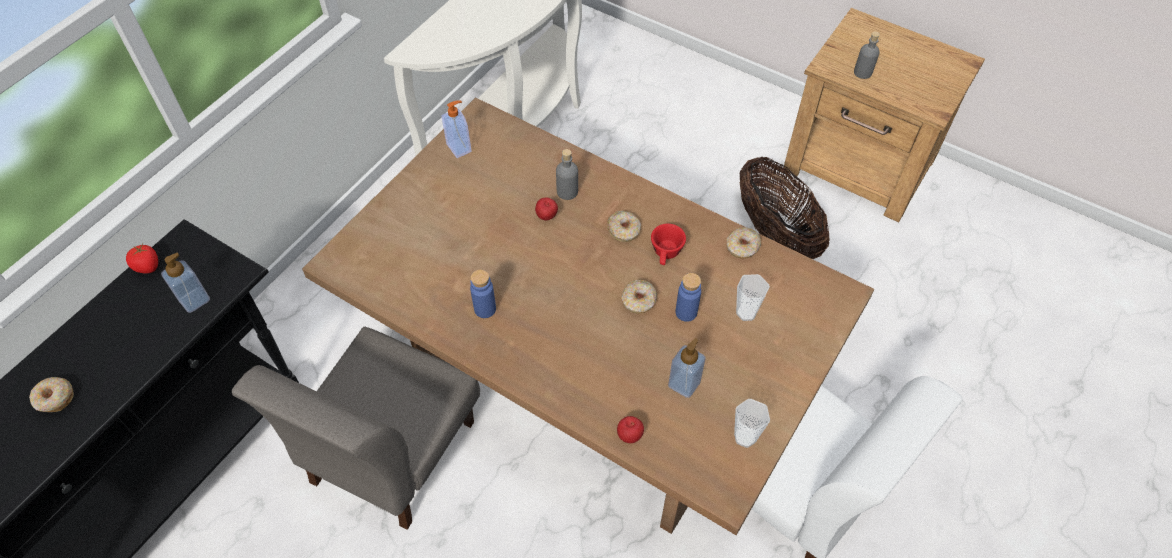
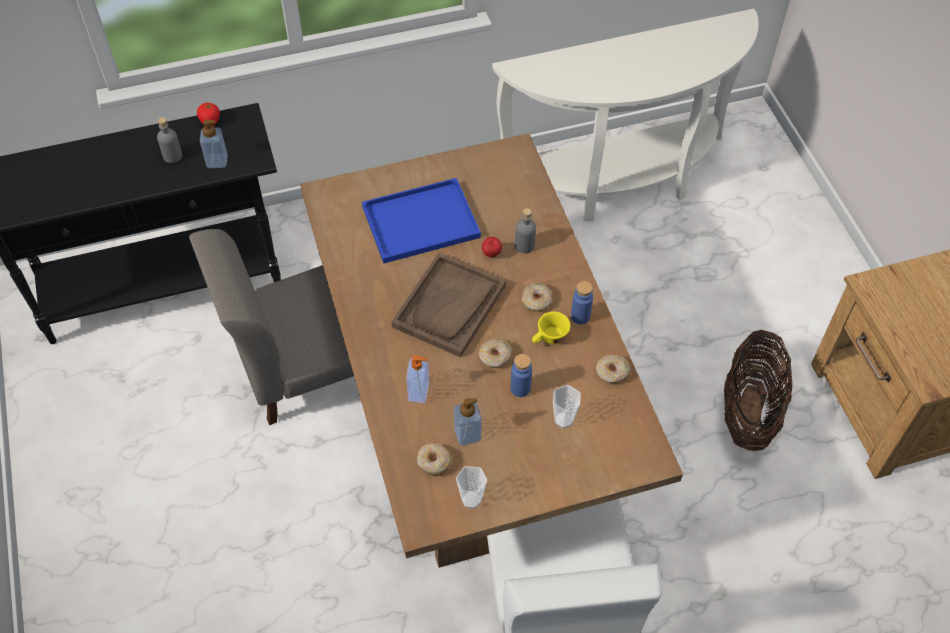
camera: 40 degrees right, 0 degrees up
(54, 398) = (94, 171): donut -> donut (434, 462)
(455, 231) = (419, 223): none -> blue tray
(459, 147) = (480, 164): soap dispenser -> soap dispenser (419, 392)
(485, 309) = (387, 289): blue bottle -> blue bottle (580, 316)
(556, 285) = (449, 306): none -> brown tray
(629, 436) = (396, 440): apple -> none
(666, 254) = (549, 338): red cup -> yellow cup
(862, 72) = (897, 310): grey bottle -> grey bottle (173, 156)

